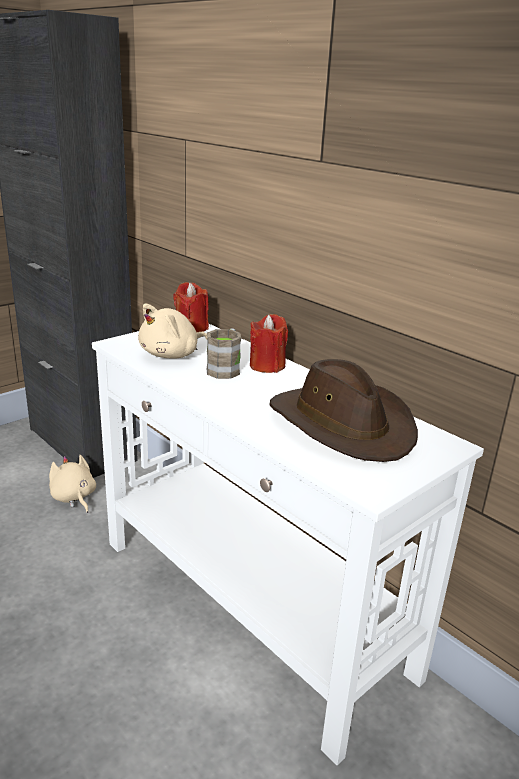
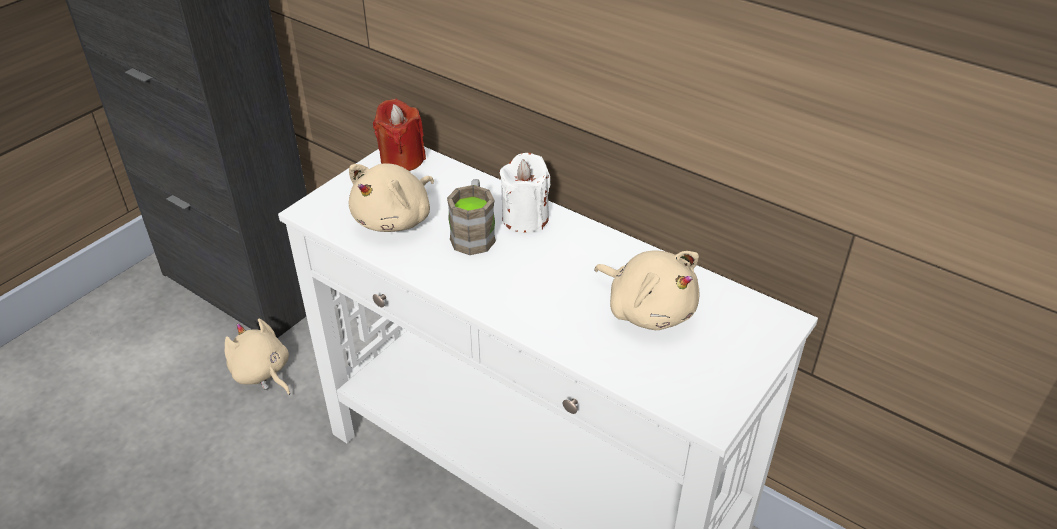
camera: 10 degrees left, 15 degrees up
(267, 366) = (525, 218): red candle -> white candle
(343, 424) = (648, 309): brown hat -> beige plush toy

